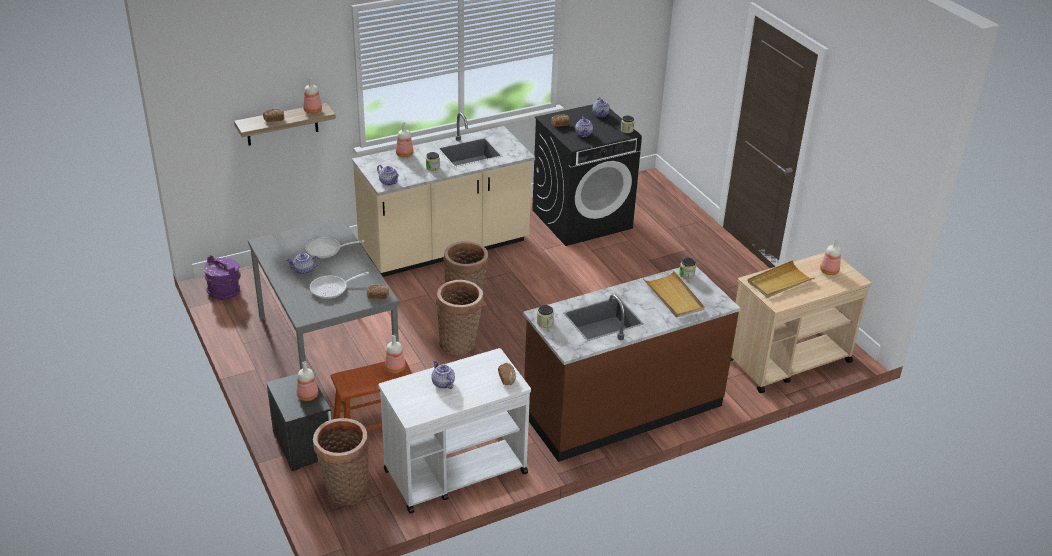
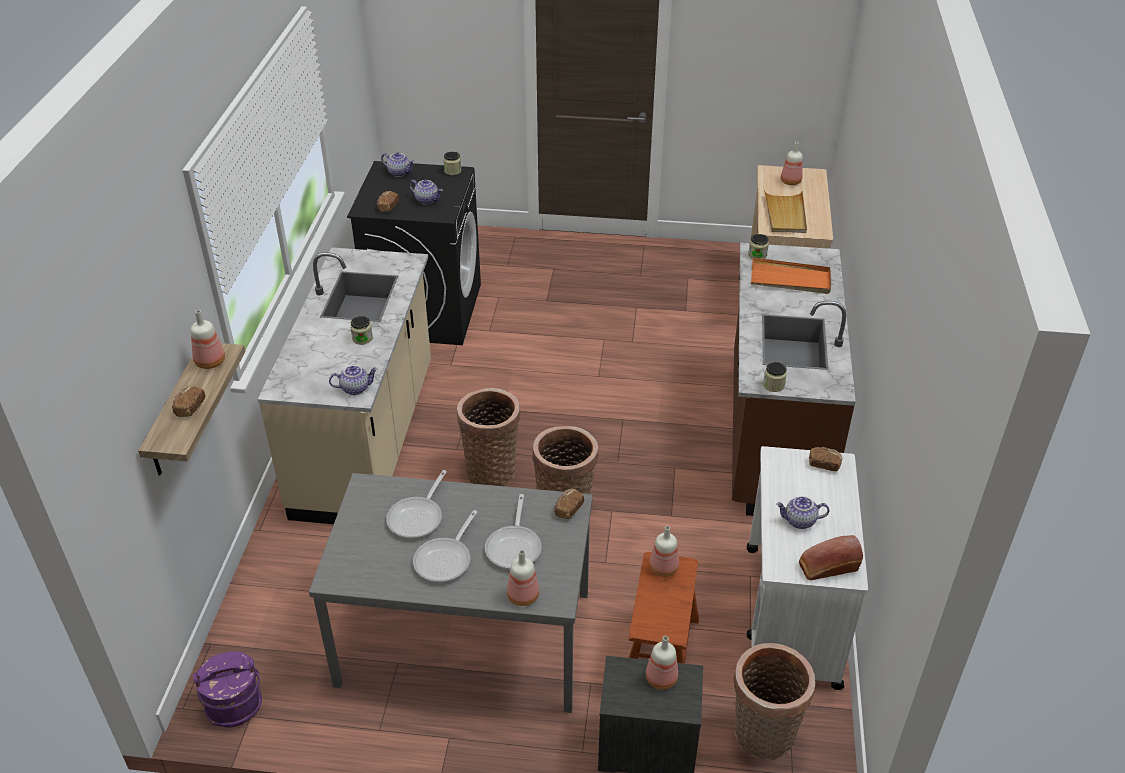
camera: 55 degrees left, 5 degrees up
(303, 270) = (446, 559): teapot -> frying pan
(404, 155) = (304, 350): bottle -> bottle (523, 597)
(410, 406) = (827, 567): none -> bread
(674, 296) = (790, 279): beige tray -> orange tray

